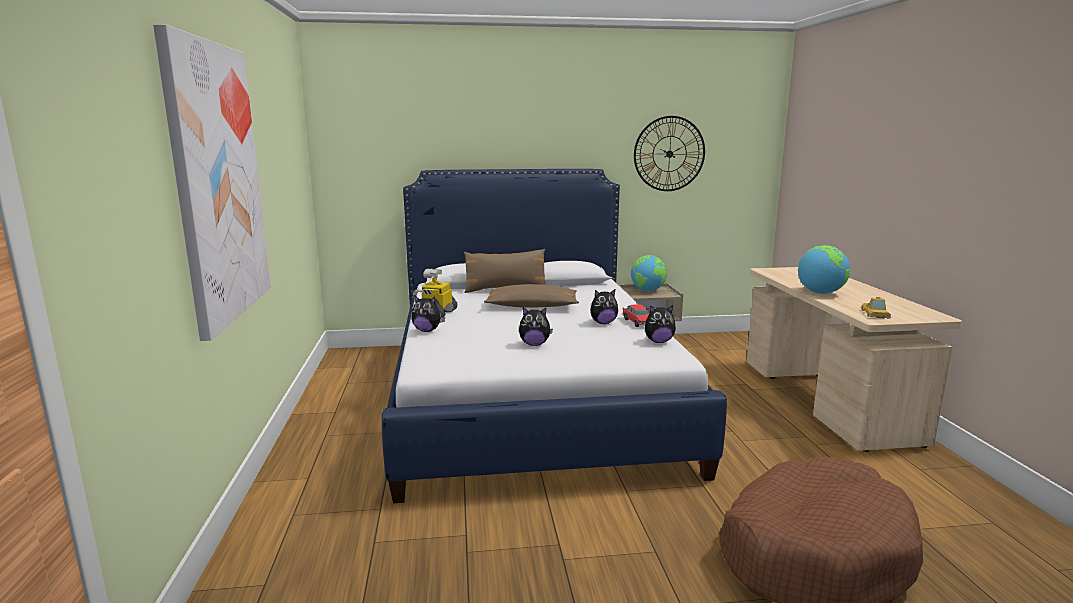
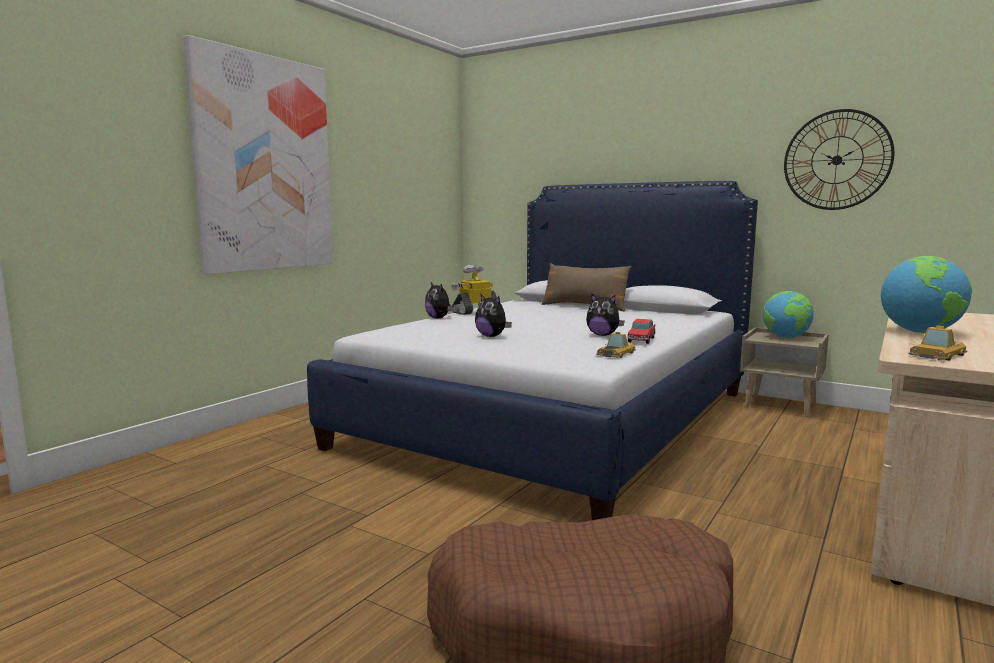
camera: 40 degrees right, 5 degrees down
(532, 306) = (572, 318): brown pillow -> none
(658, 341) = (616, 354): plush toy -> toy car

